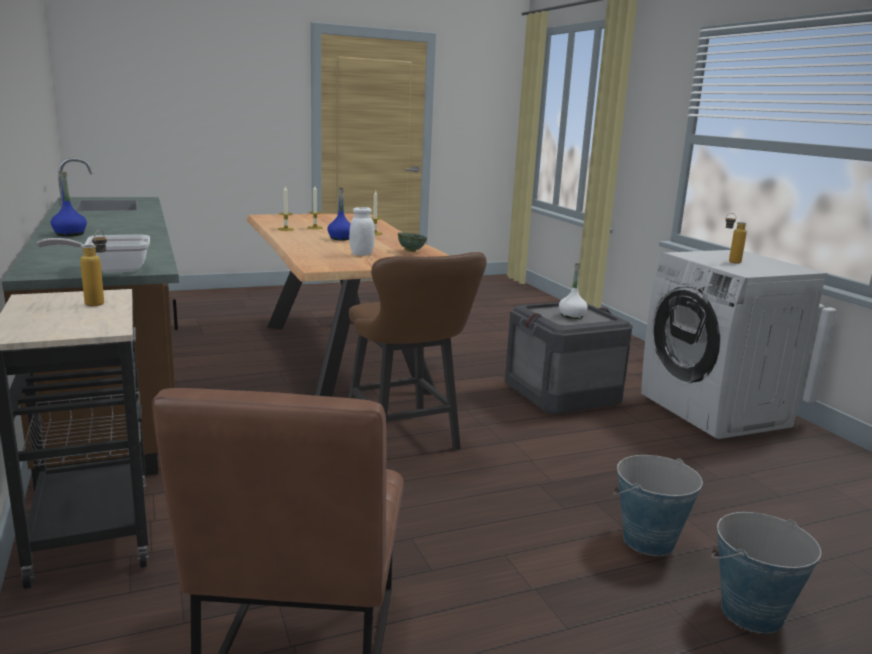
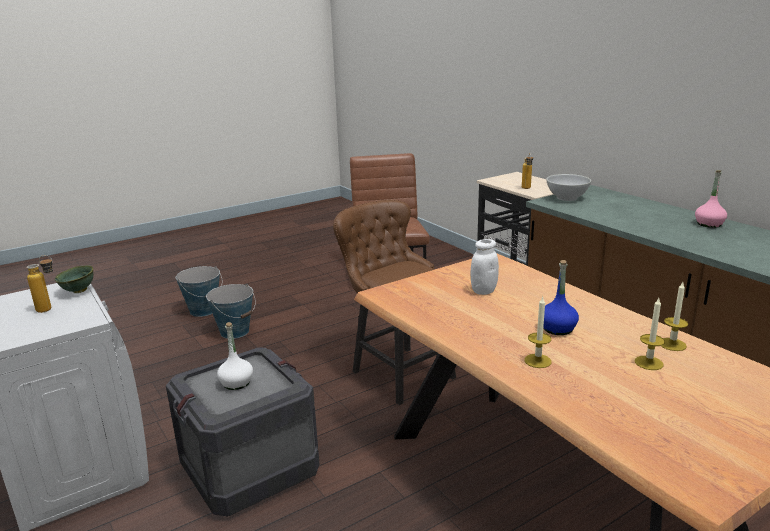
camera: 170 degrees right, 5 degrees up
(70, 234) = (709, 224): blue bottle -> pink bottle
(112, 269) = (567, 198): frying pan -> white bowl
(411, 251) = (438, 310): green bowl -> green bowl (79, 291)

